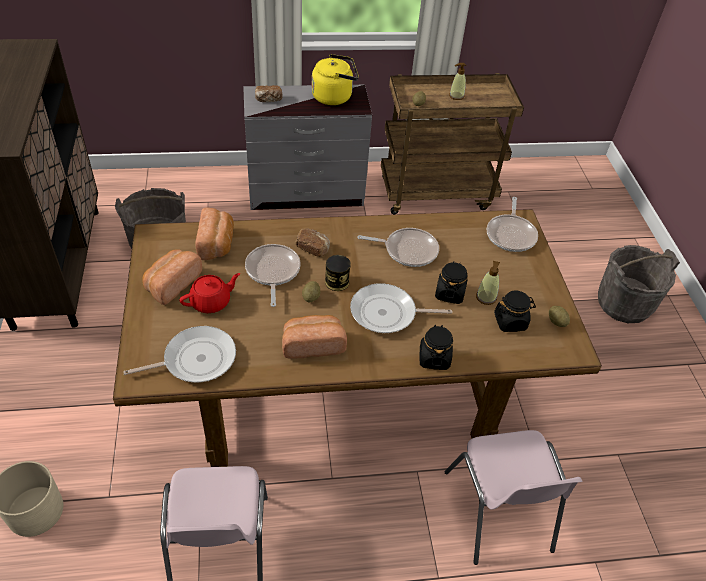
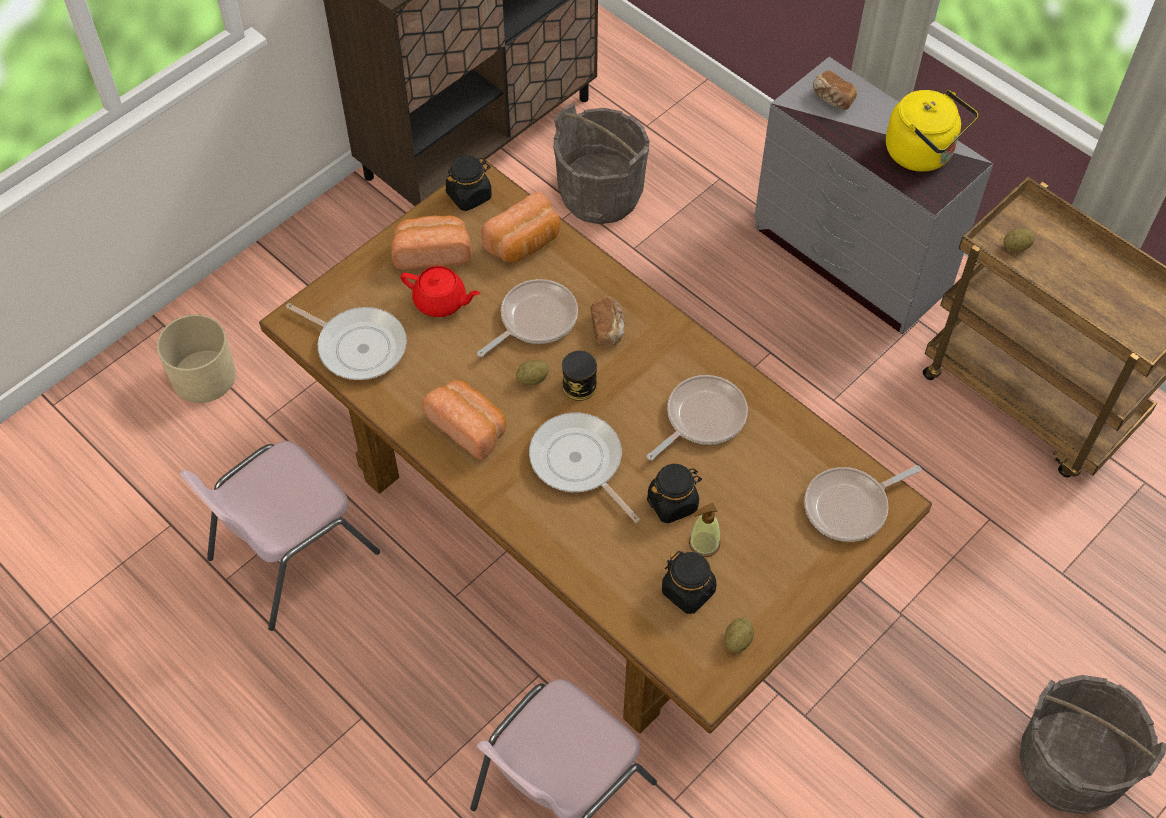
camera: 55 degrees right, 10 degrees up
(407, 250) = (701, 418): frying pan -> frying pan turned 105 degrees counterclockwise
(434, 358) = (556, 548): black jar -> black jar (469, 195)
(456, 96) = (1092, 275): soap dispenser -> none

